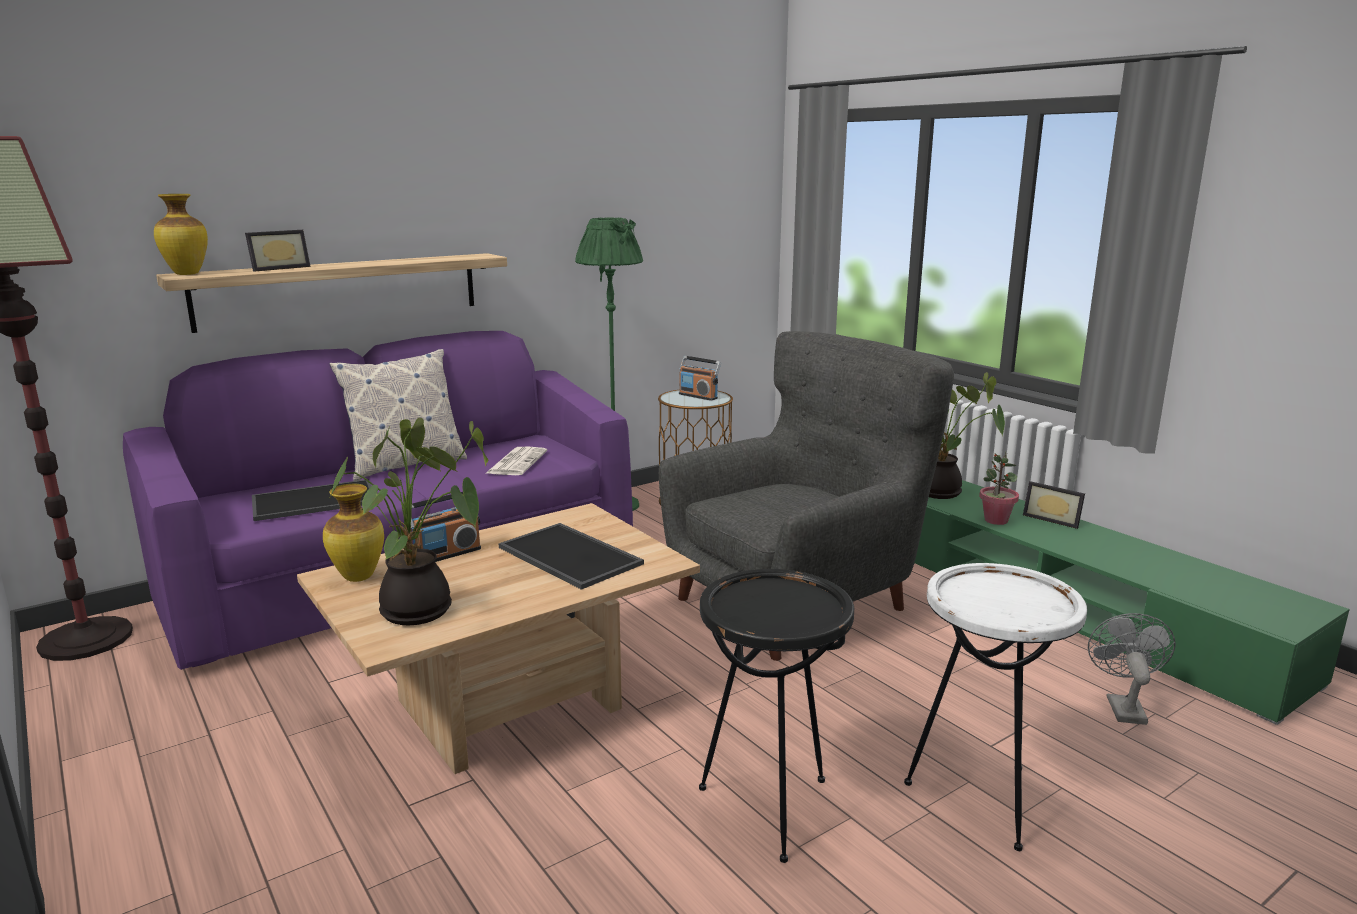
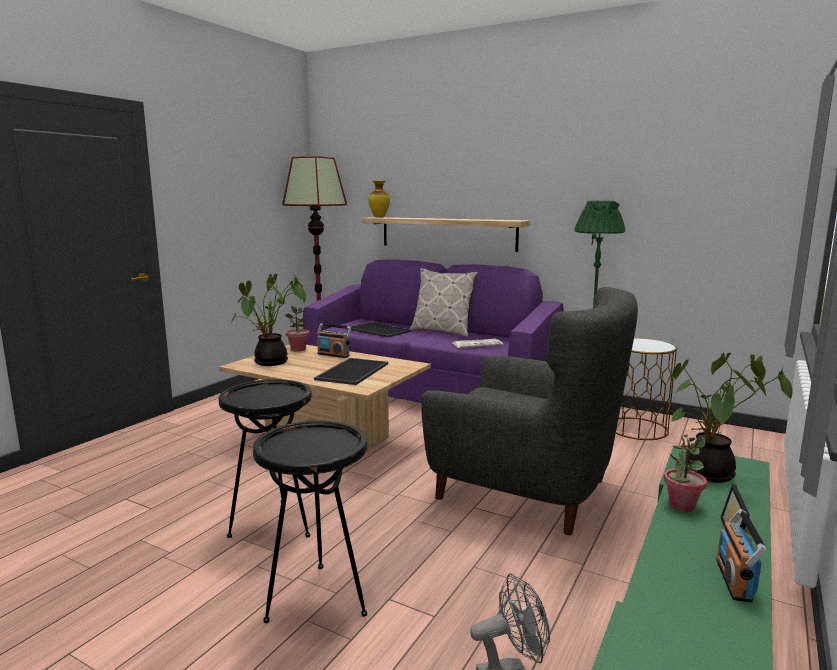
camera: 65 degrees right, 5 degrees down
(278, 268) = (413, 218): picture frame -> none
(359, 577) = (298, 349): vase -> potted plant
(698, 396) = (648, 345): radio -> radio (734, 580)
(980, 798) = (317, 599): white side table -> black side table

